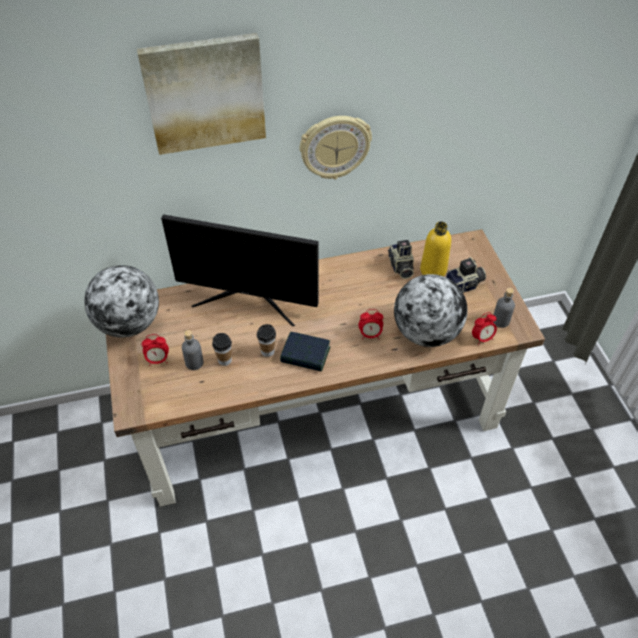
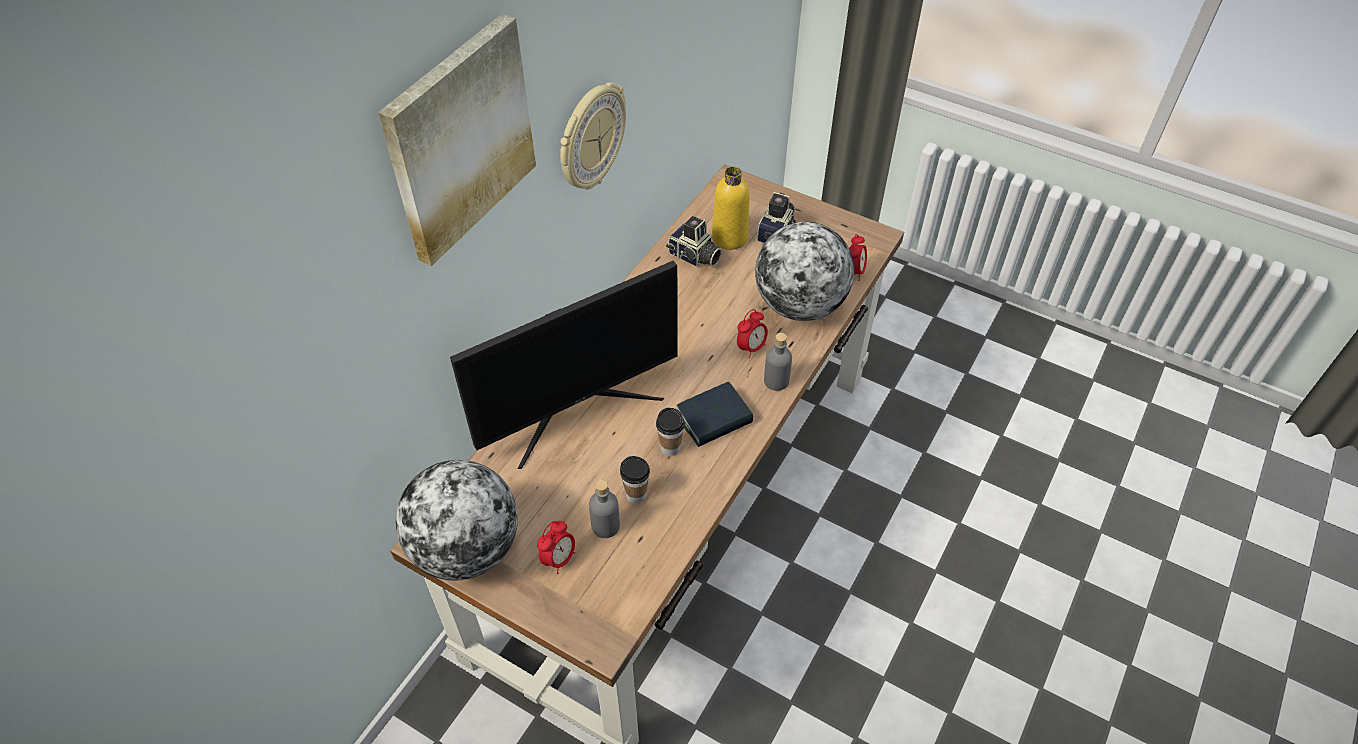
camera: 45 degrees left, 0 degrees up
(500, 321) = (849, 243): grey bottle -> grey bottle (776, 381)

